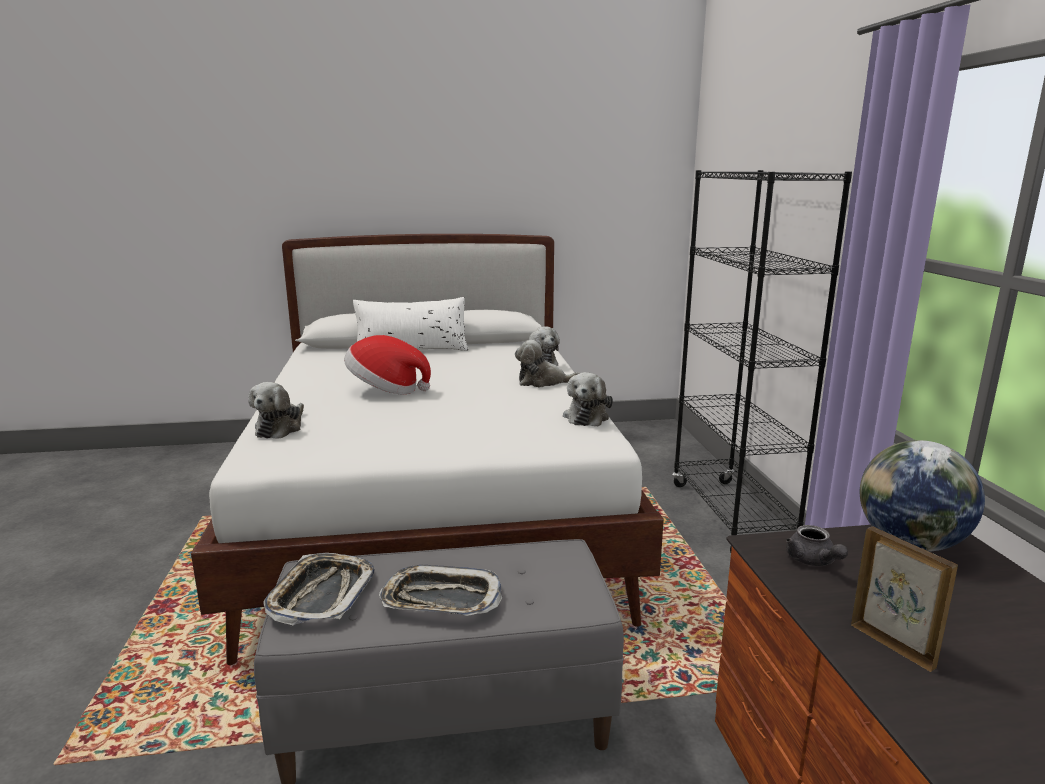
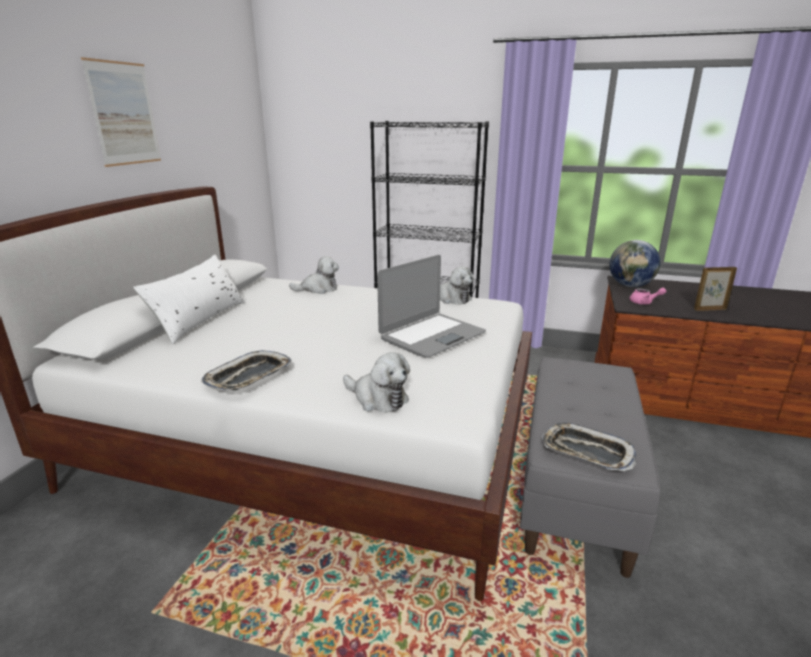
camera: 65 degrees left, 5 degrees up
(386, 390) = (321, 344): hat -> none
(441, 599) = (602, 410): tray -> tray (249, 377)
(444, 424) = (432, 336): none -> laptop
(464, 160) = (124, 114): none -> picture
(542, 382) = (367, 295): plush toy -> none
(813, 561) = (644, 303): grey teapot -> pink teapot

